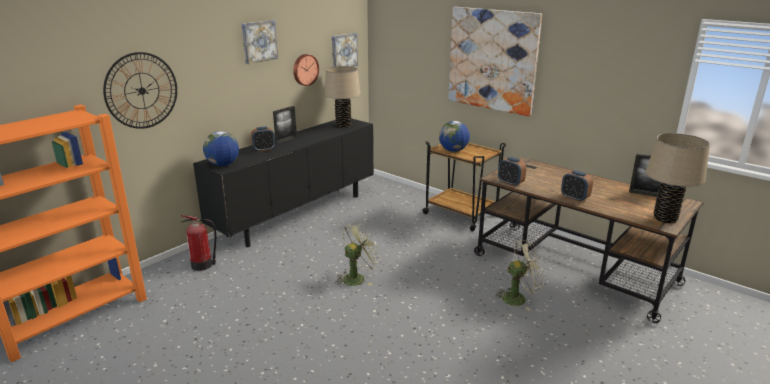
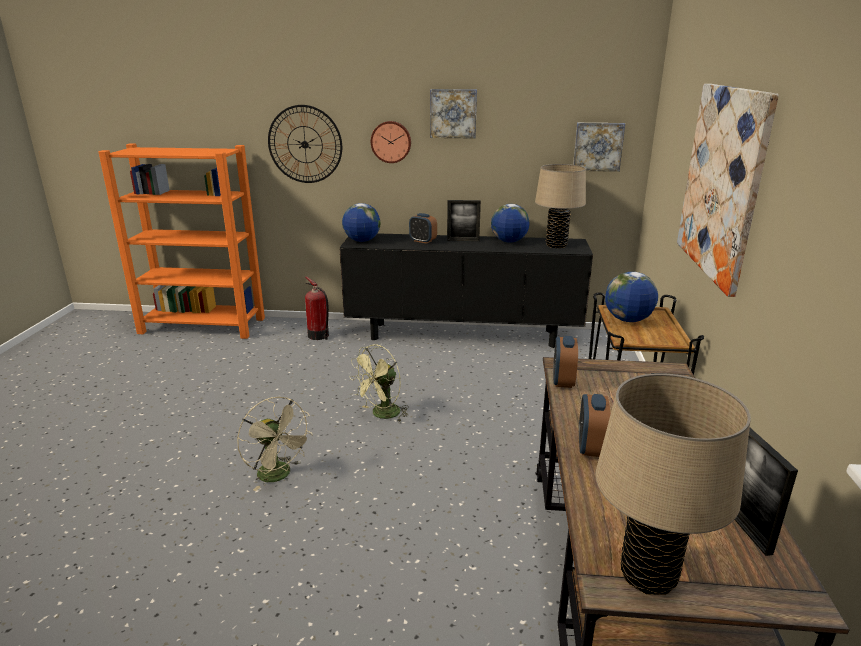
camera: 55 degrees right, 0 degrees up
(305, 69) = (522, 160): wall clock -> wall clock (391, 142)
(314, 132) = (509, 241): none -> globe
(357, 277) = (382, 415): green fan -> green fan turned 120 degrees clockwise
(518, 298) = (468, 555): beige fan -> beige fan (279, 475)

